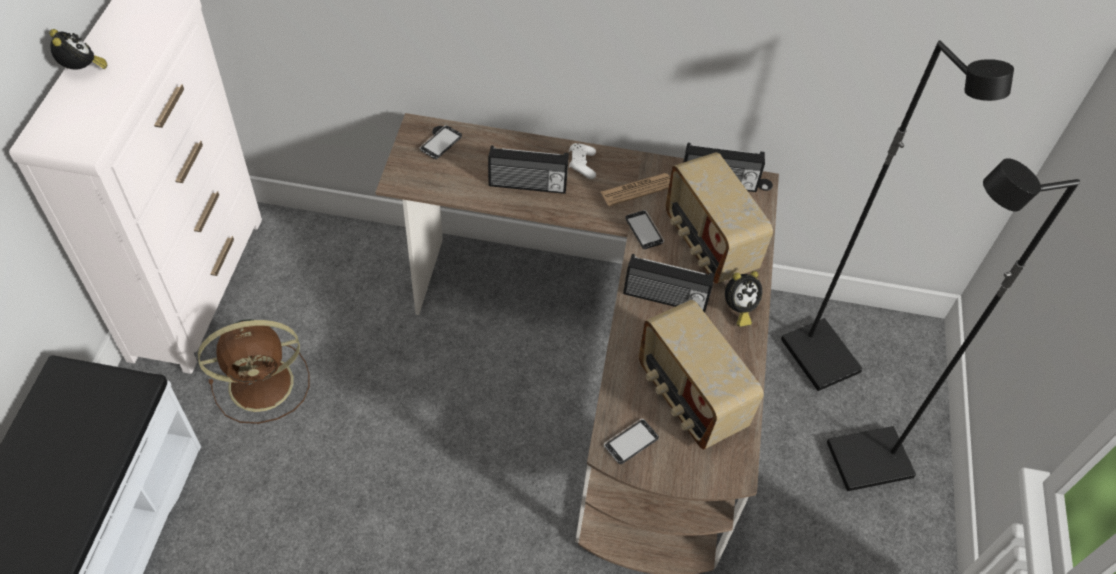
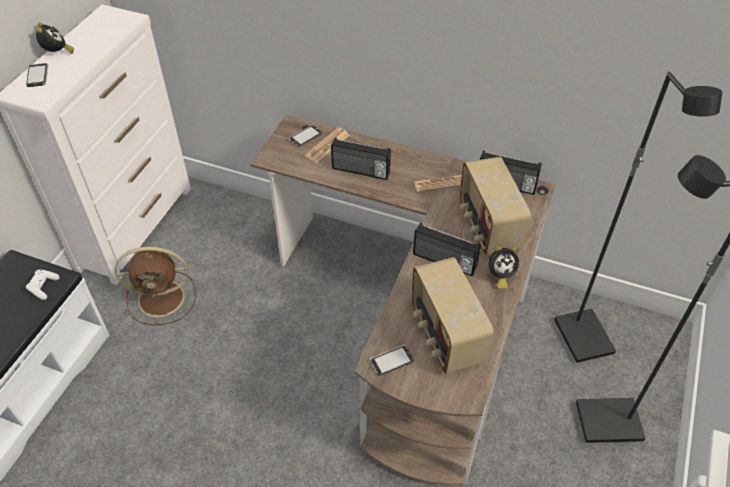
camera: 15 degrees right, 5 degrees down
(474, 153) = (327, 145): none -> newspaper
(582, 165) = (404, 162): white game controller -> white game controller (43, 287)
(644, 230) = (440, 212): phone -> phone (38, 76)

